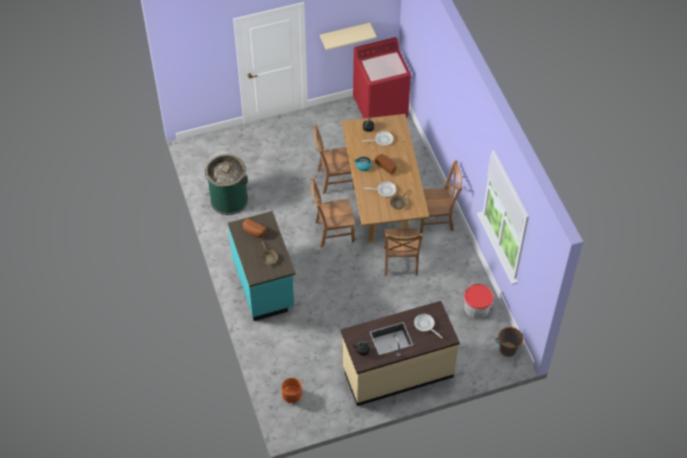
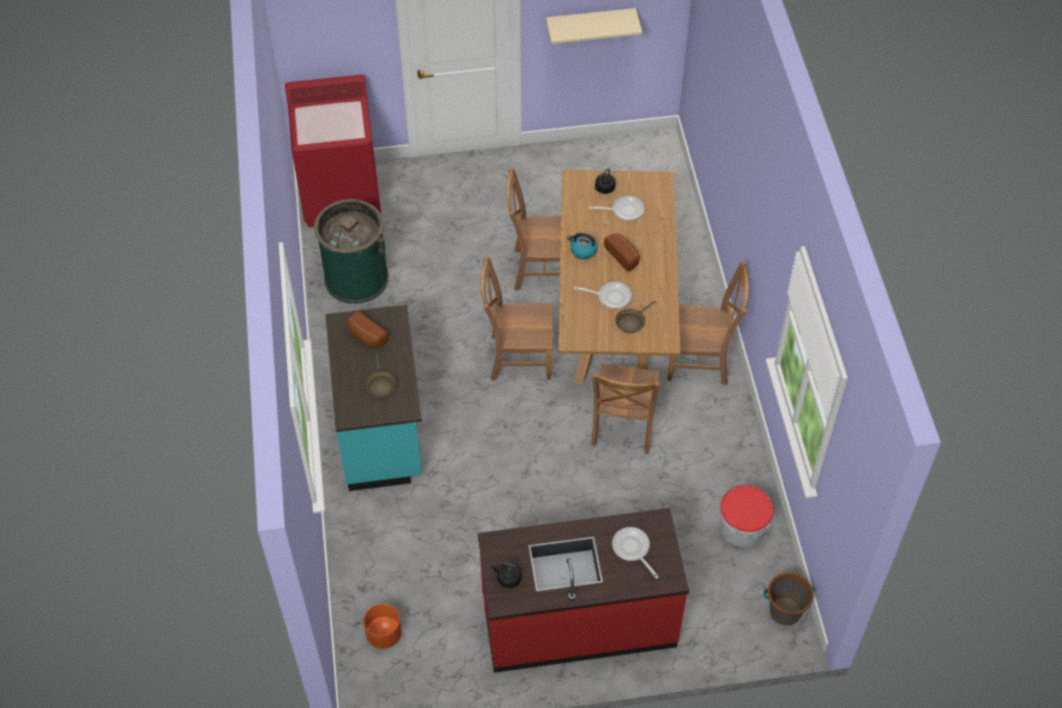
camera: 10 degrees right, 0 degrees up
(381, 108) = (642, 162): red washing machine -> red washing machine (341, 196)
(397, 371) = (578, 620): beige counter -> red counter

